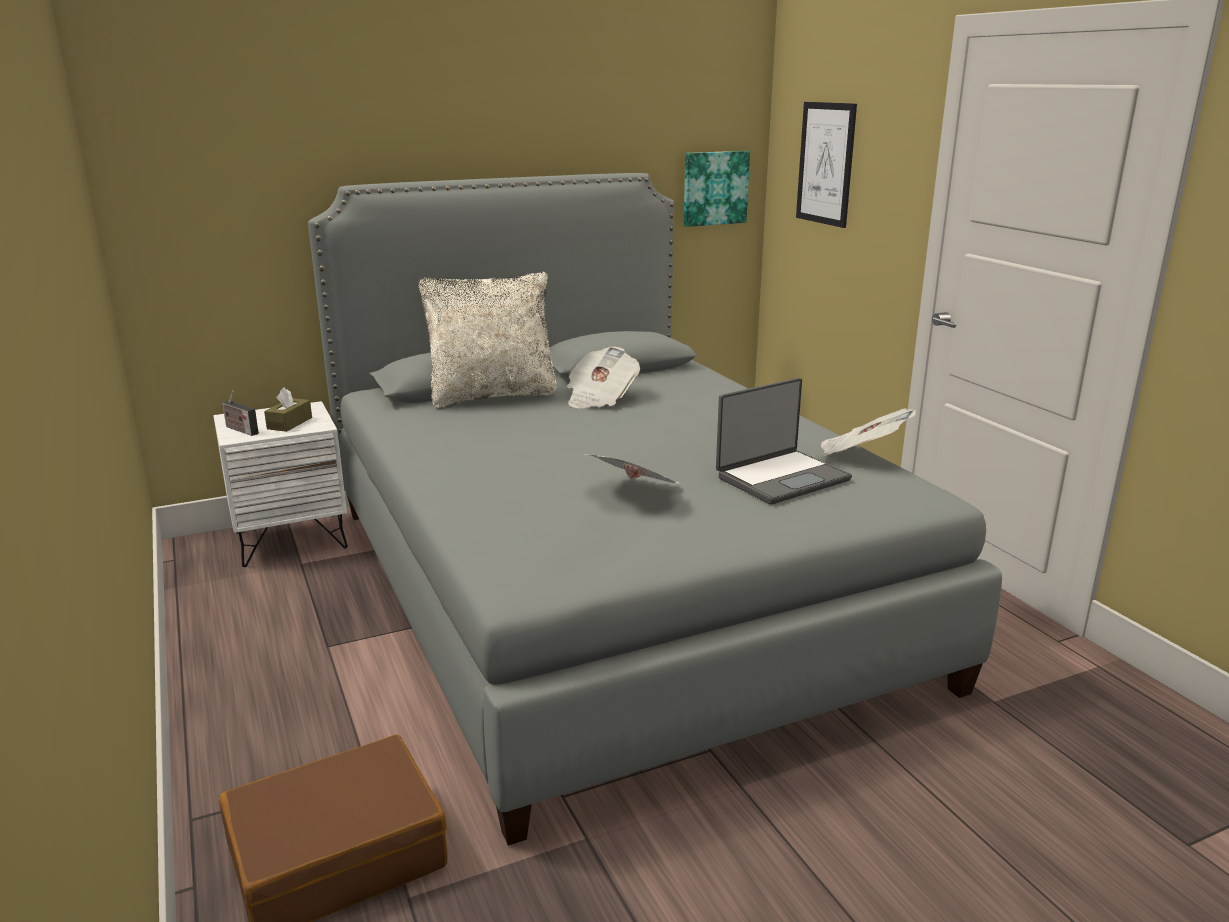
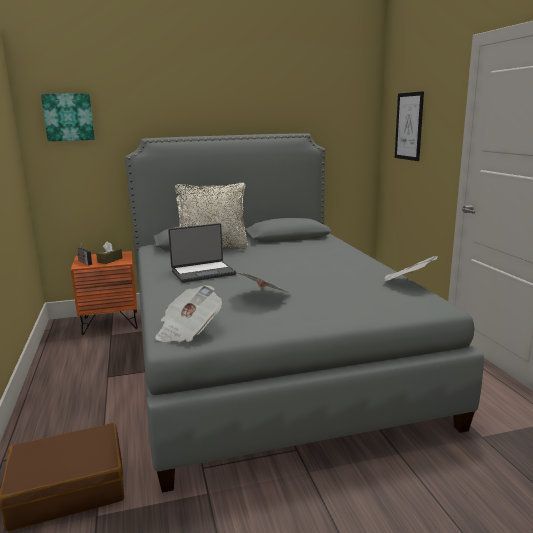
camera: 10 degrees right, 5 degrees down
(290, 539) = (110, 322): white nightstand -> orange nightstand
(599, 398) = (270, 251): newspaper -> newspaper (188, 331)
(714, 188) = (350, 142): picture -> picture (68, 117)
(781, 478) = (353, 292): laptop -> laptop (203, 272)

